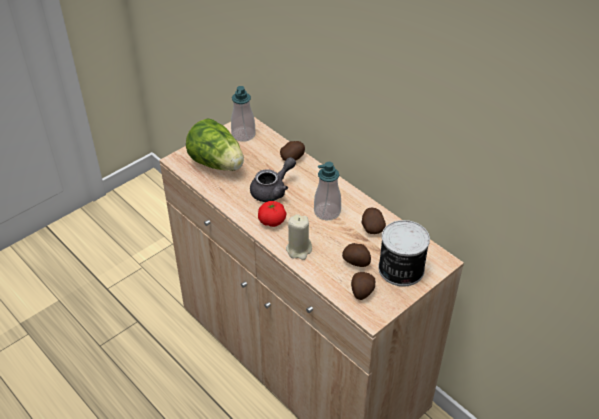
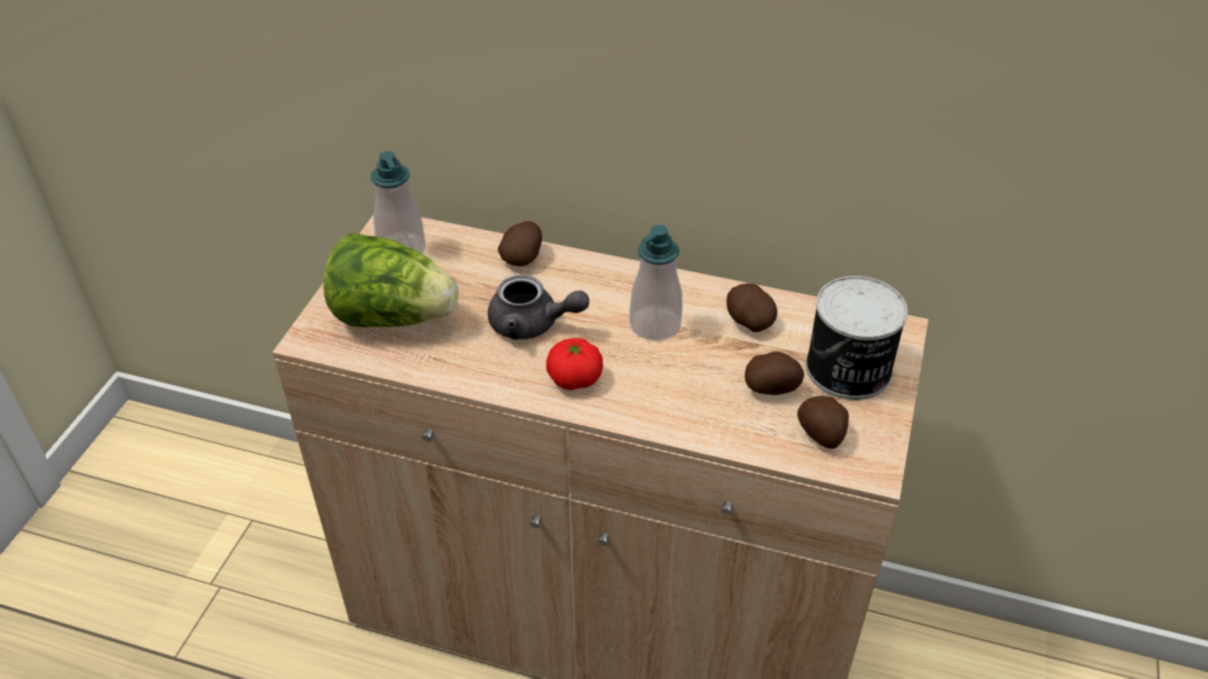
camera: 30 degrees left, 0 degrees up
(273, 190) = (532, 325): grey teapot -> grey teapot turned 90 degrees clockwise
(299, 249) = (661, 408): beige candle -> none

